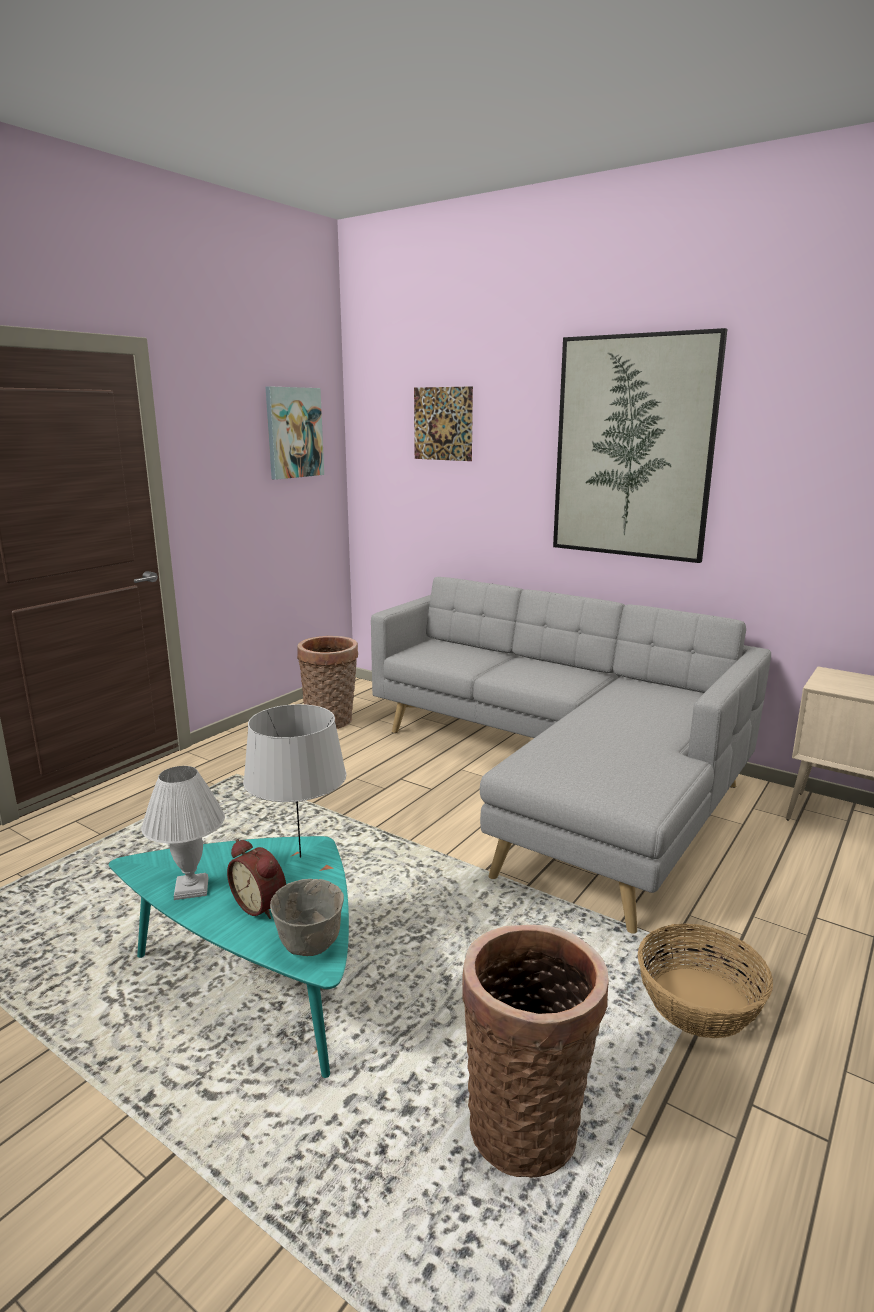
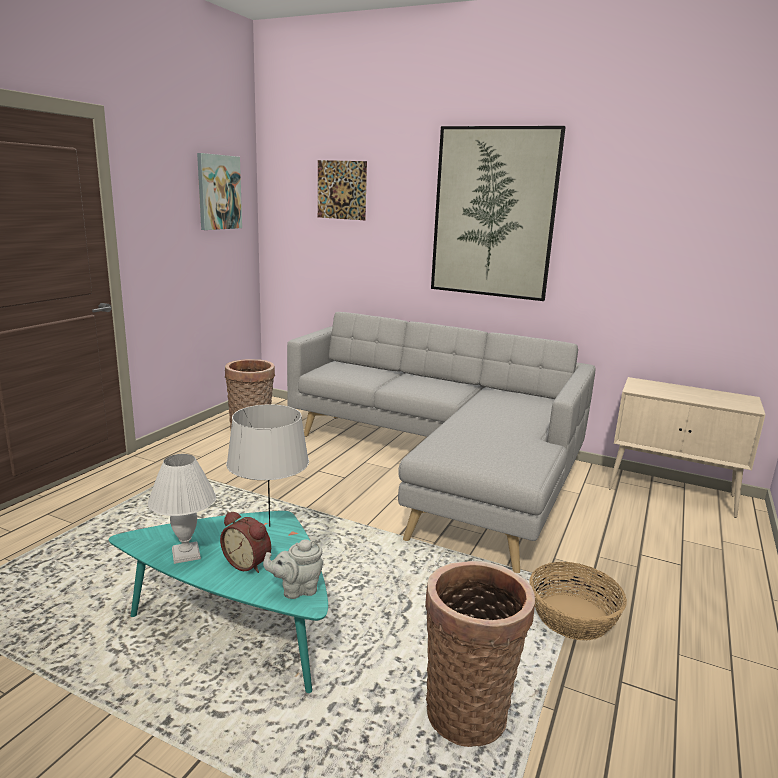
camera: 10 degrees left, 0 degrees up
(311, 945) = (297, 589): grey bowl -> grey teapot

